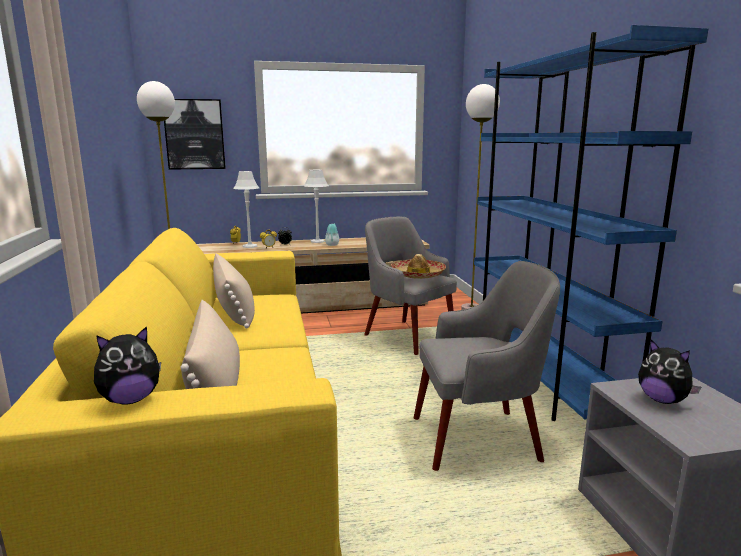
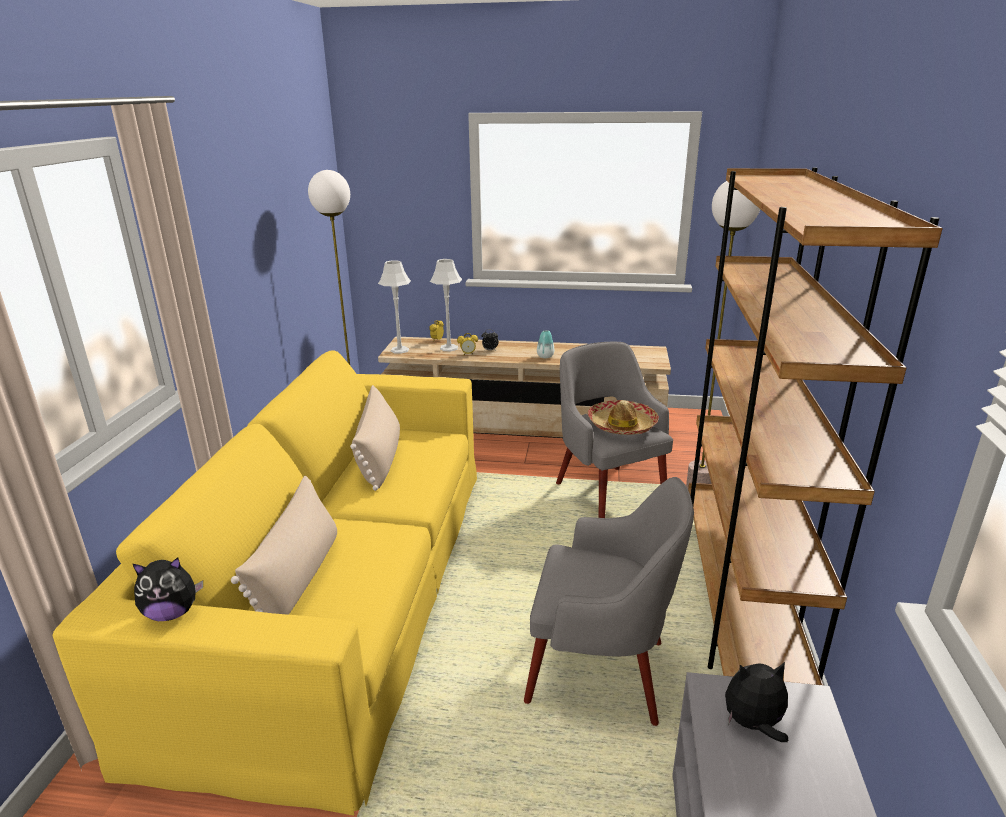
camera: 20 degrees right, 10 degrees up
(194, 134) = (397, 205): picture -> none
(317, 241) = (532, 347): grey table lamp -> grey table lamp (399, 350)
(541, 378) = (738, 597): blue bookcase -> brown bookcase
(662, 400) = (753, 724): plush toy -> plush toy turned 105 degrees clockwise

